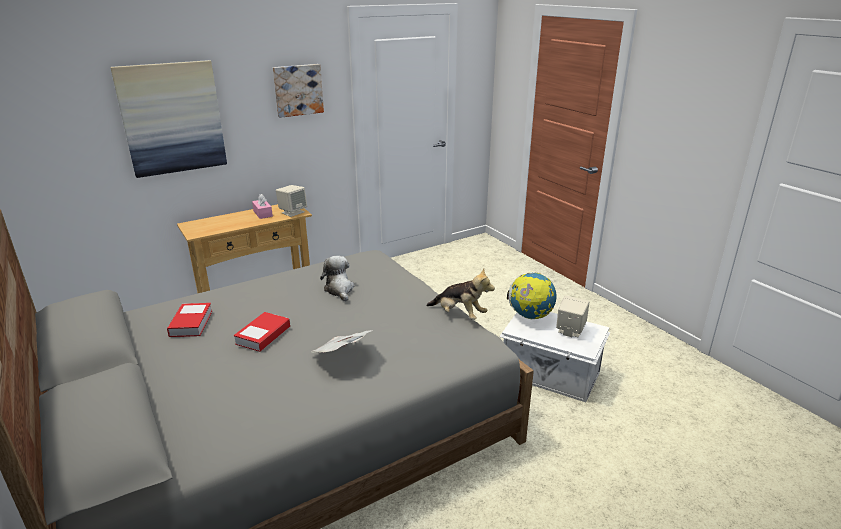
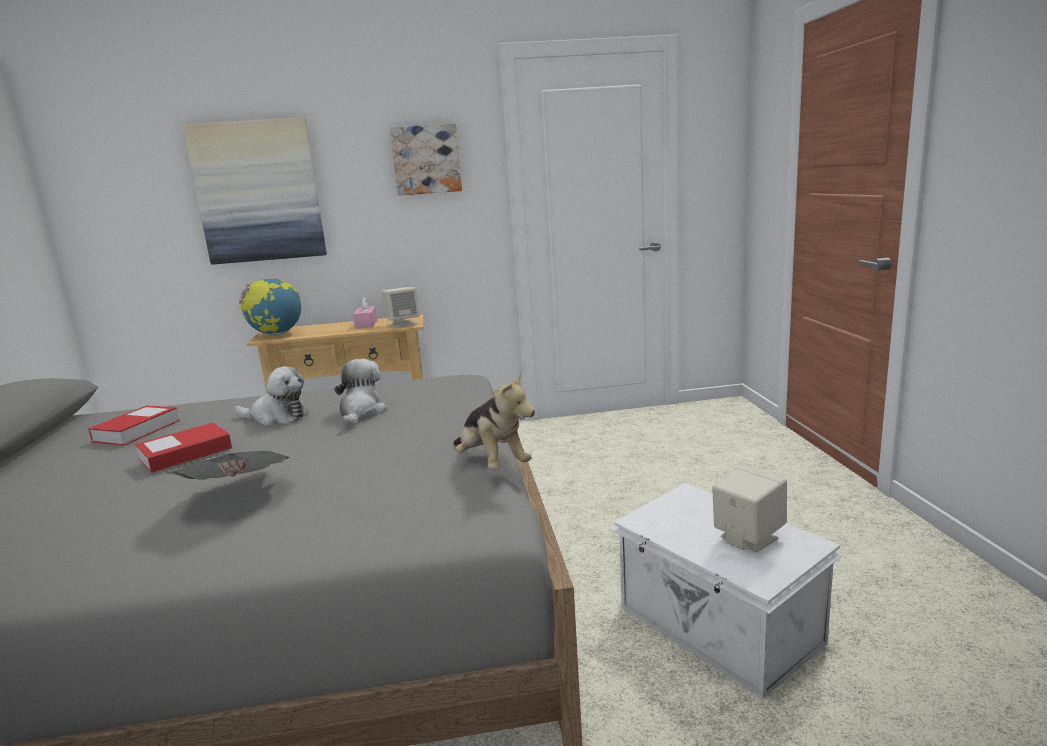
camera: 25 degrees right, 10 degrees down
(284, 300) = (276, 417): none -> plush toy
(530, 316) = (685, 502): globe -> globe (276, 335)

